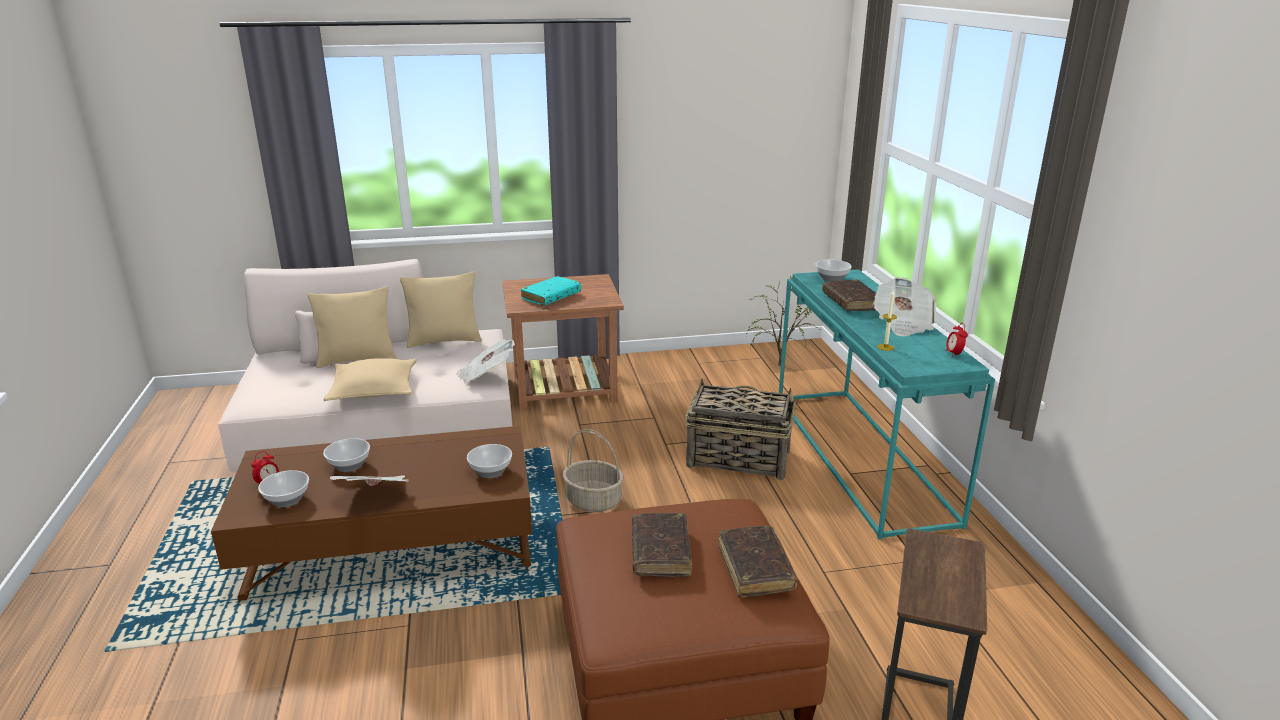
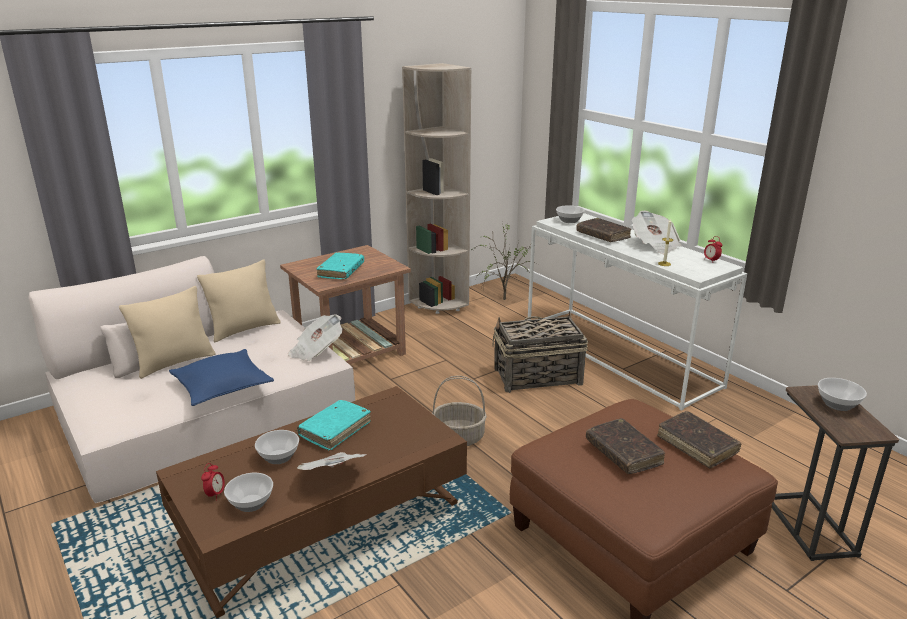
camera: 25 degrees left, 0 degrees up
(374, 390) = (222, 386): beige pillow -> blue pillow
(421, 454) = (335, 430): none -> turquoise book
(490, 472) = (413, 429): bowl -> bowl (838, 405)
(697, 360) = (439, 308): none -> beige bookcase
(862, 457) = (620, 355): turquoise console table -> white console table

